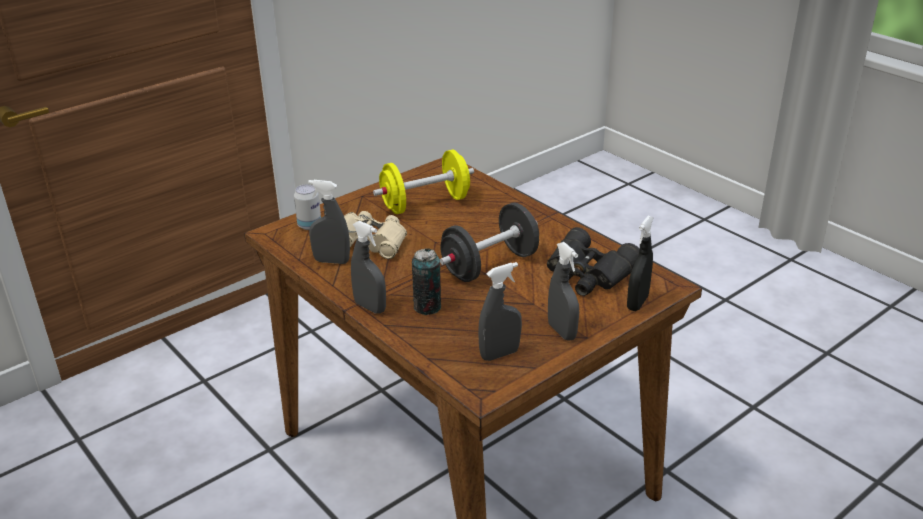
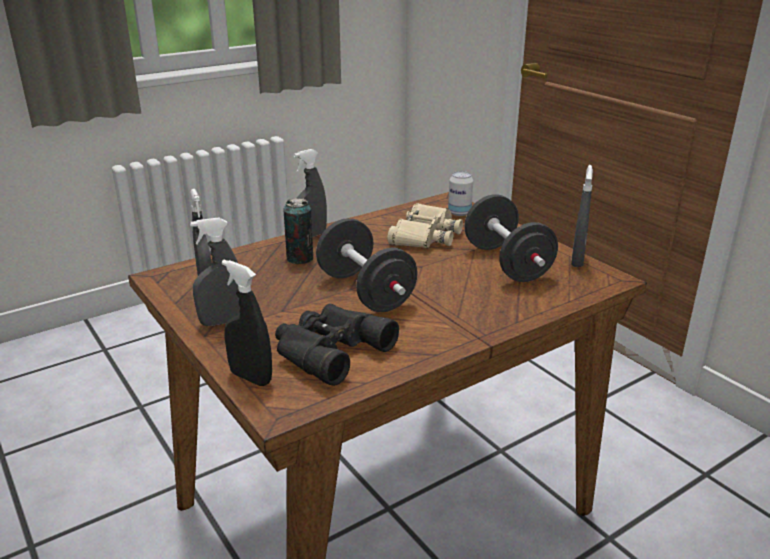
camera: 95 degrees right, 5 degrees down
(331, 261) = (393, 221): grey spray bottle -> grey spray bottle (577, 260)
(425, 203) = (507, 263): yellow dumbbell -> black dumbbell

